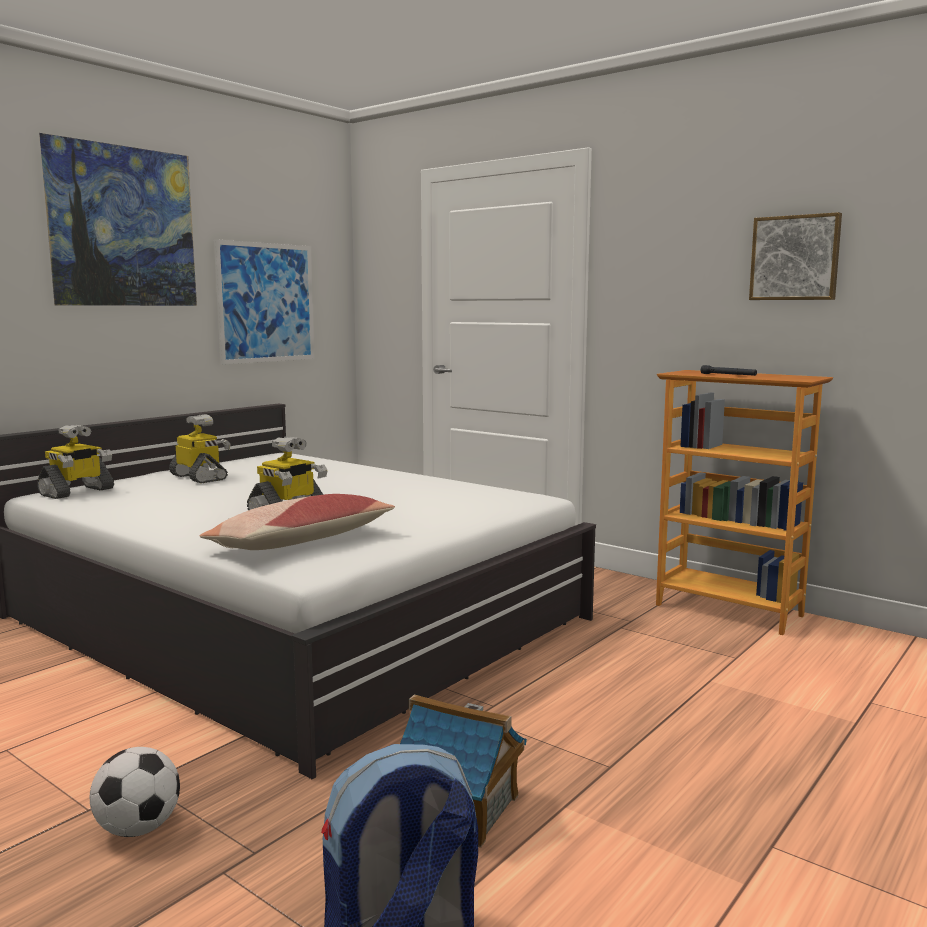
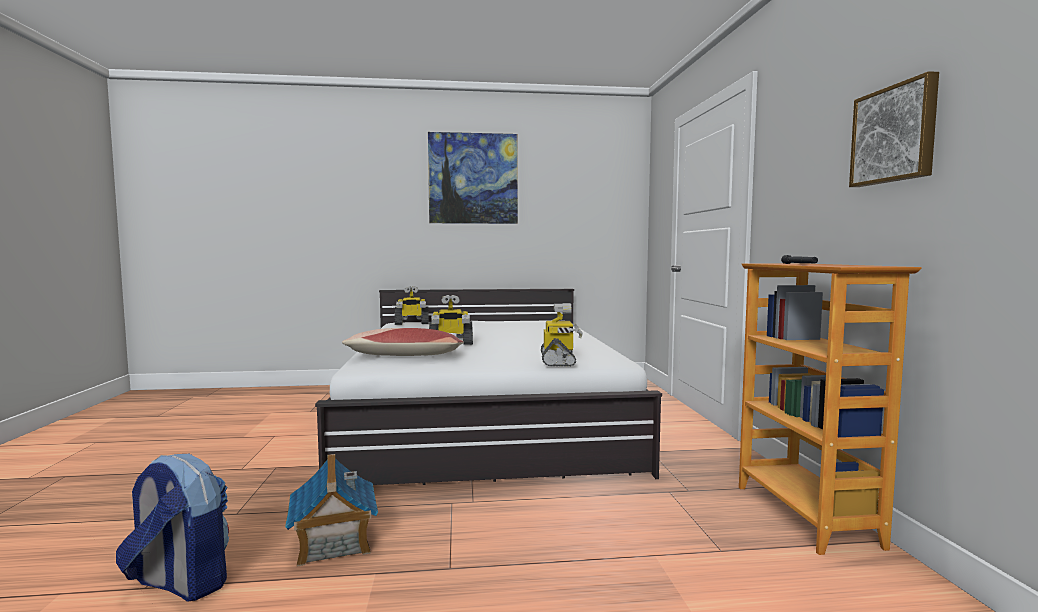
camera: 45 degrees right, 5 degrees down
(138, 828) = (235, 483): football -> none
(200, 477) = (479, 325): toy robot -> toy robot (559, 361)
(266, 303) = (570, 222): picture -> none

